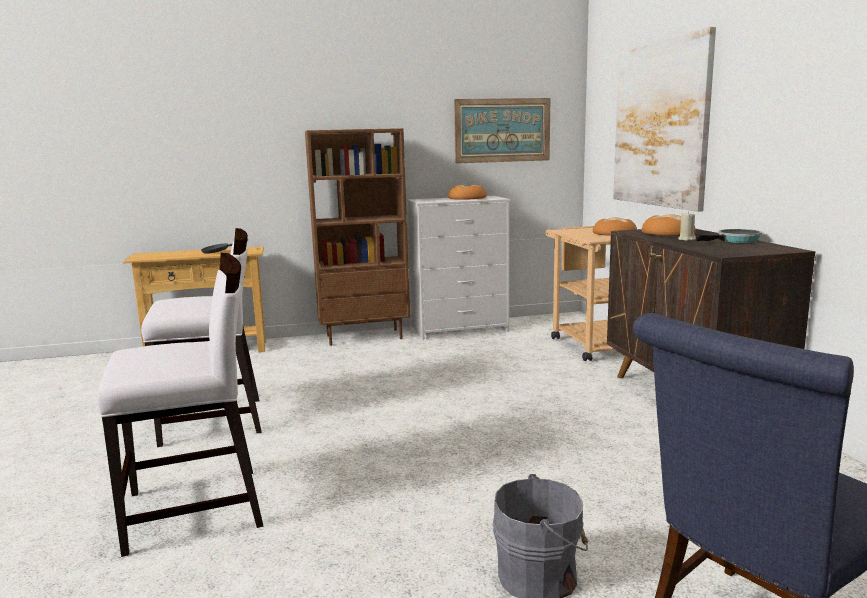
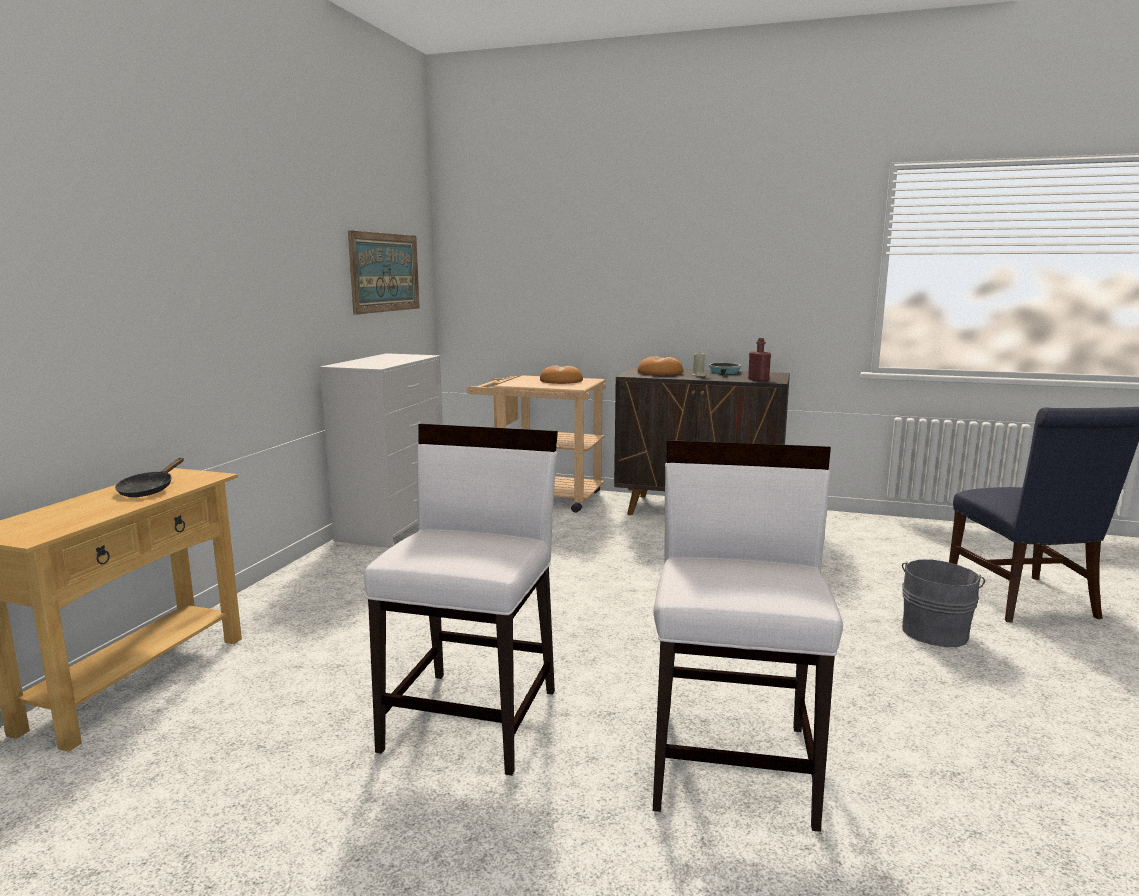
camera: 60 degrees left, 0 degrees up
(364, 337) = (317, 570): brown bookcase -> none
(467, 198) = (389, 358): bread -> none
(660, 125) = (582, 274): picture -> none
(716, 250) = (758, 380): none -> red bottle

